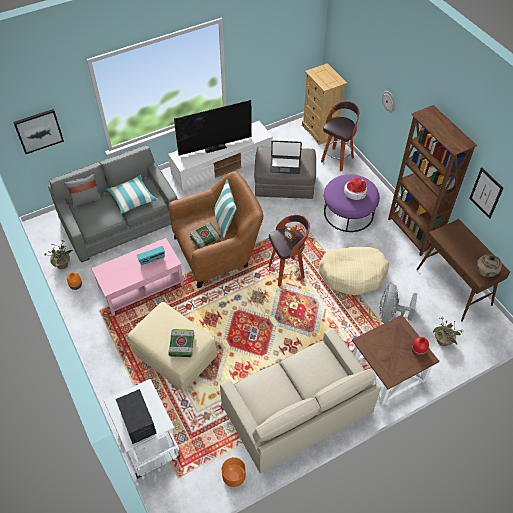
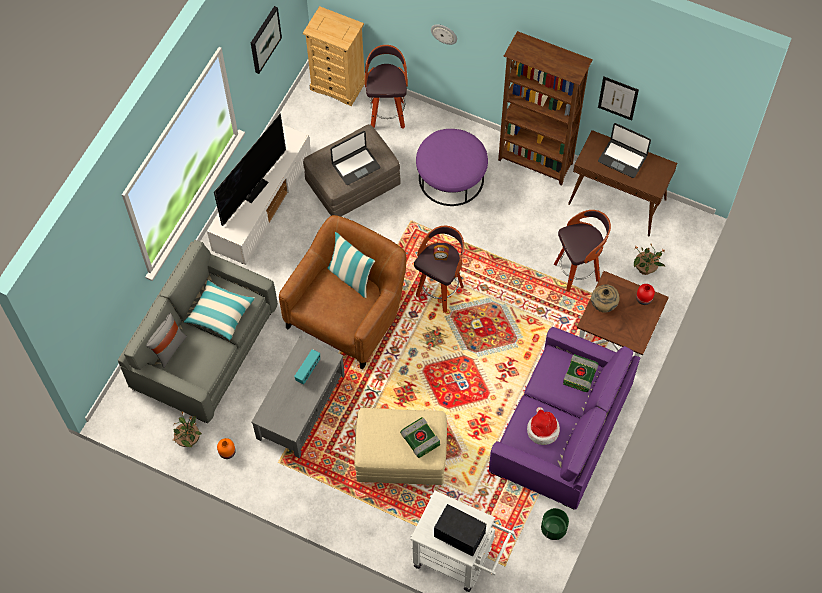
camera: 35 degrees left, 10 degrees up
(38, 131) = (93, 306): picture -> picture (264, 39)
(141, 286) = (300, 406): pink coffee table -> grey coffee table
(205, 238) = (347, 311): book -> book (580, 376)
(234, 476) = (553, 529): orange planter -> green planter
(296, 410) = (562, 429): beige sofa -> purple sofa
(353, 274) = (509, 250): beige dog bed -> none
(355, 192) = (456, 154): hat -> hat (542, 429)
(390, 314) = (578, 271): grey fan -> stool
(468, 247) = (622, 158): none -> laptop
(485, 273) = (656, 179): beige vase -> beige vase (603, 305)

